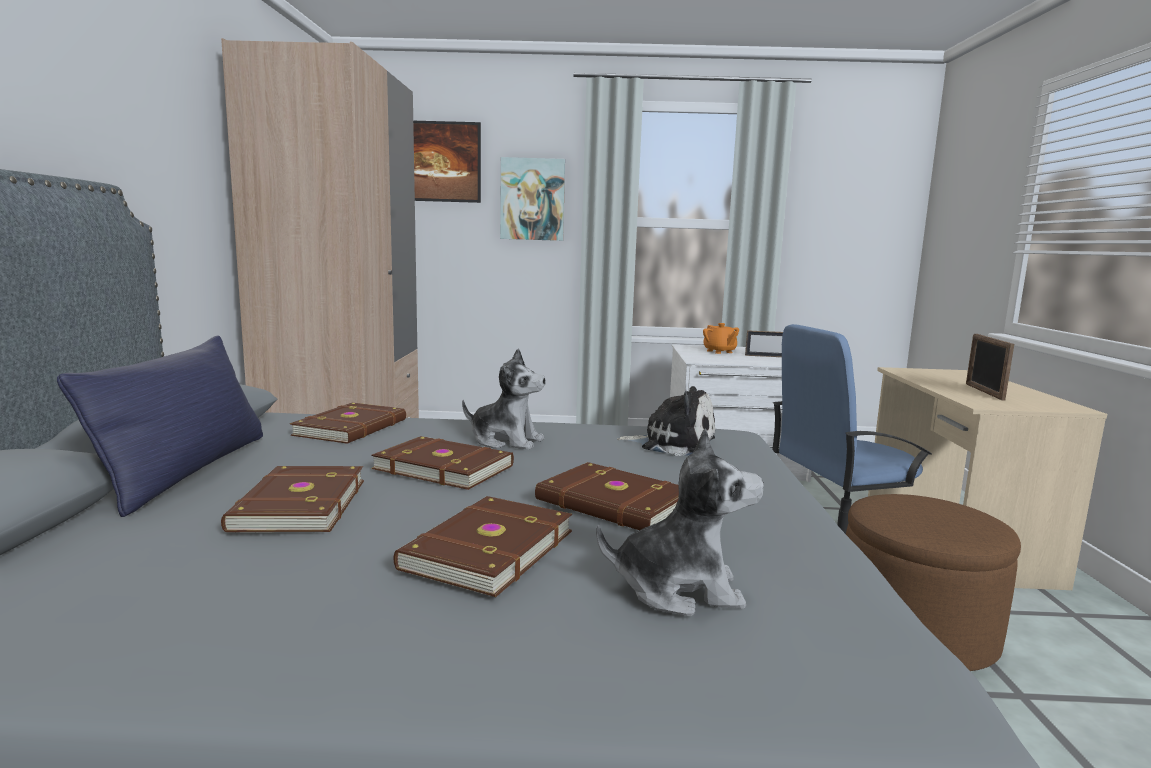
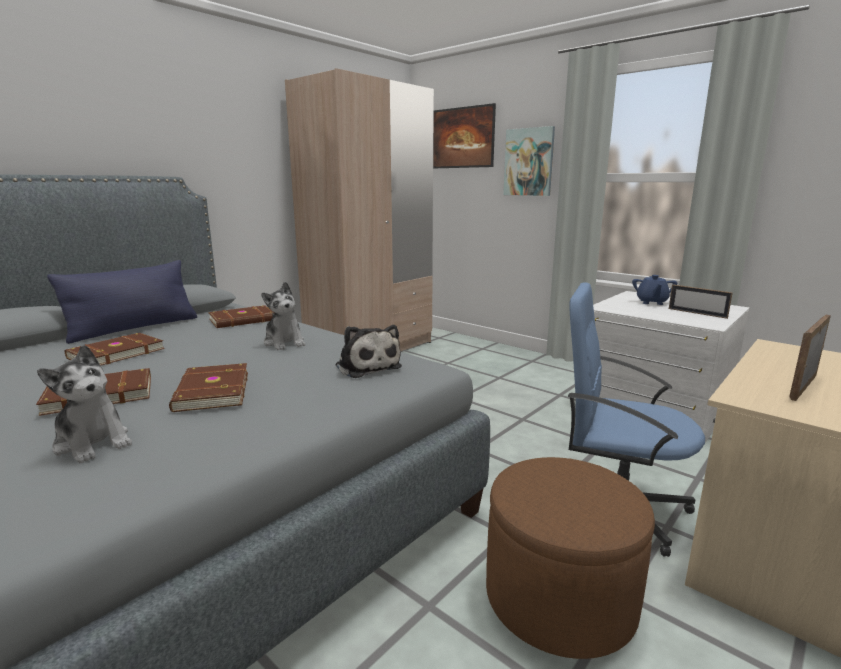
camera: 40 degrees right, 5 degrees up
(444, 467) = (213, 350): brown book -> none
(719, 352) = (651, 302): orange teapot -> blue teapot

